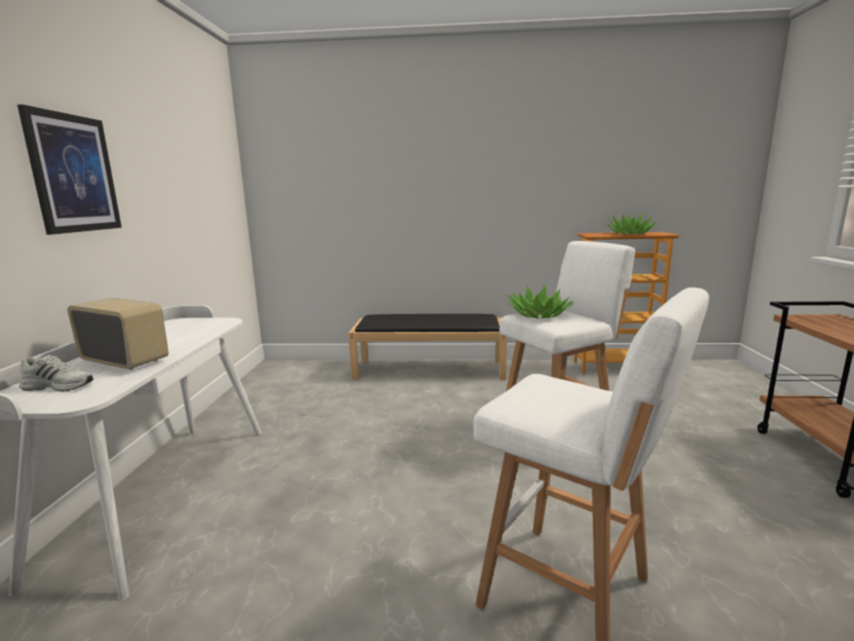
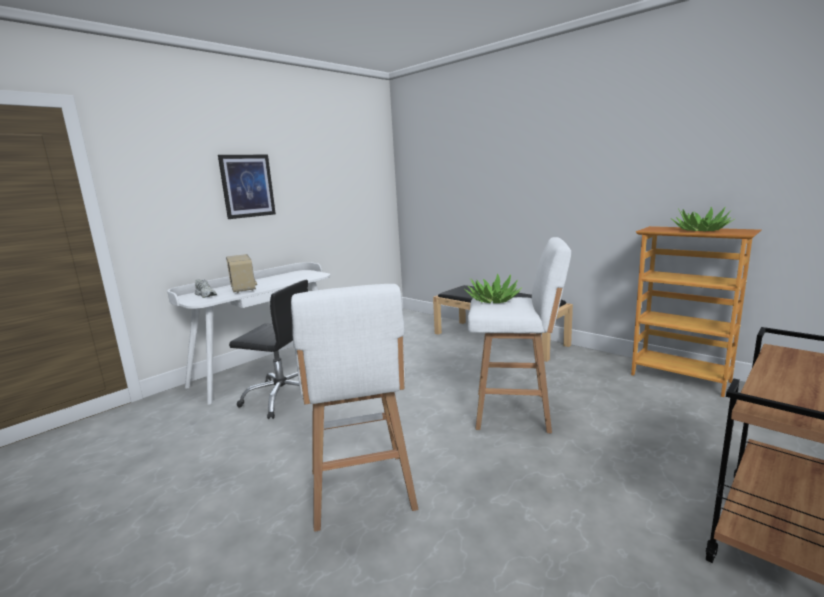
camera: 40 degrees right, 0 degrees up
(263, 527) = (283, 397): none -> black office chair

